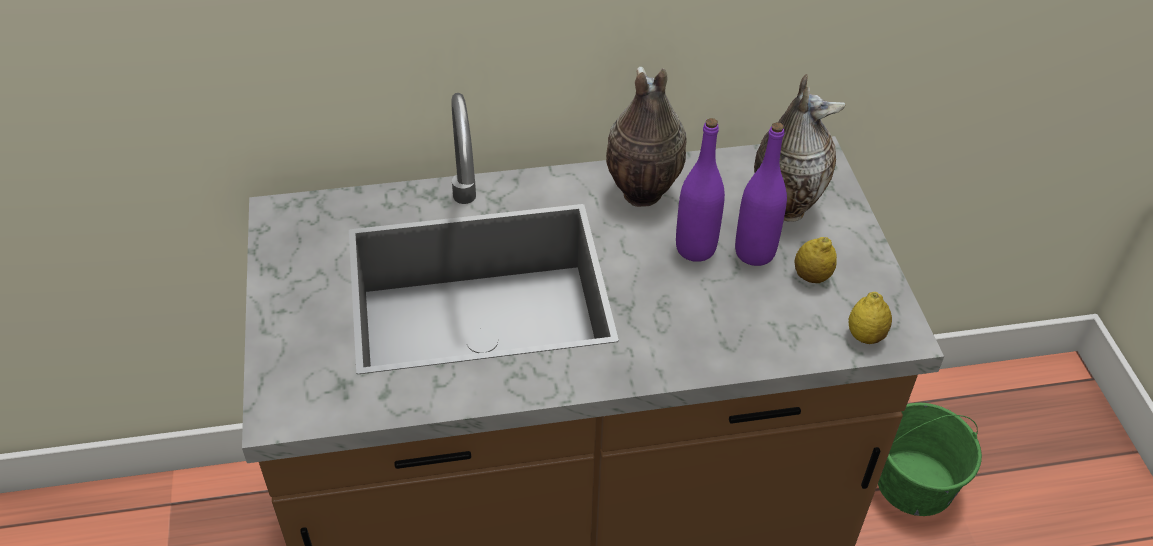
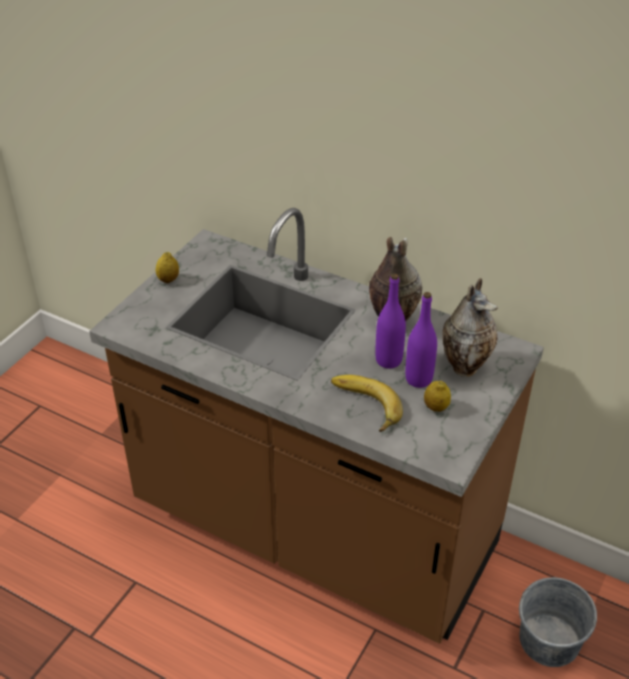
camera: 40 degrees right, 5 degrees down
(734, 327) = (363, 406): none -> banana
(865, 336) = (429, 451): lemon -> lemon (168, 280)
(915, 483) = (549, 641): green bucket -> grey bucket

